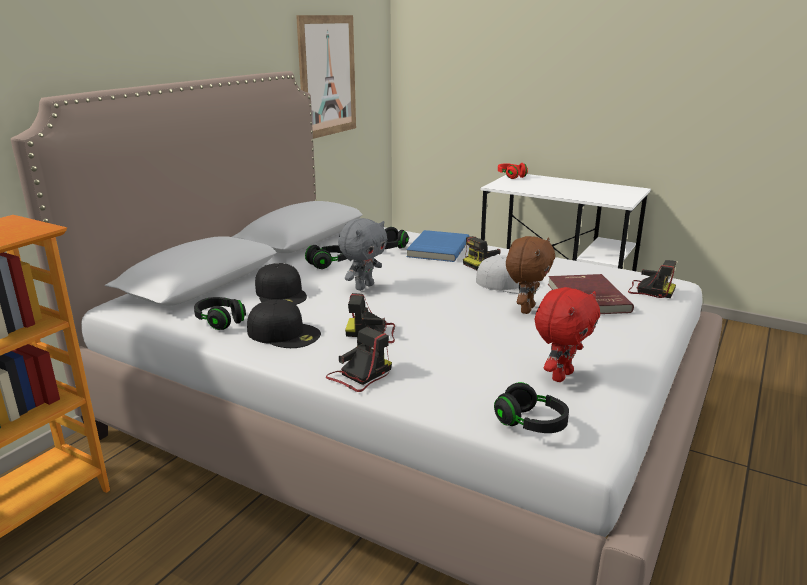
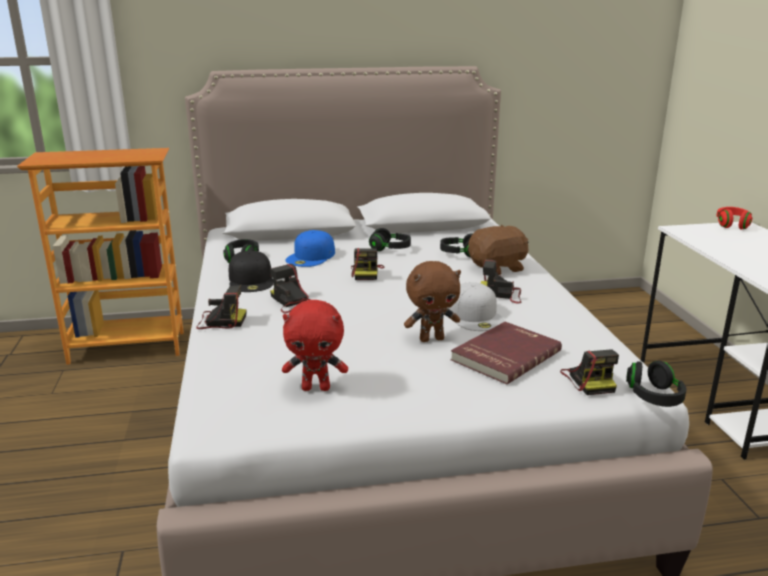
camera: 50 degrees right, 0 degrees up
(281, 294) = (311, 256): black cap -> blue cap
(327, 76) = (550, 75): picture -> none
(364, 287) = (366, 273): grey plush toy -> camera
(437, 248) = (498, 268): blue book -> brown plush toy
(531, 424) = (215, 397): black headphones -> black headphones (653, 397)

